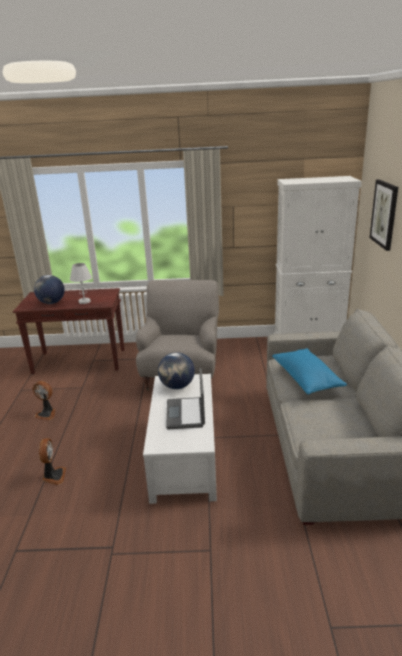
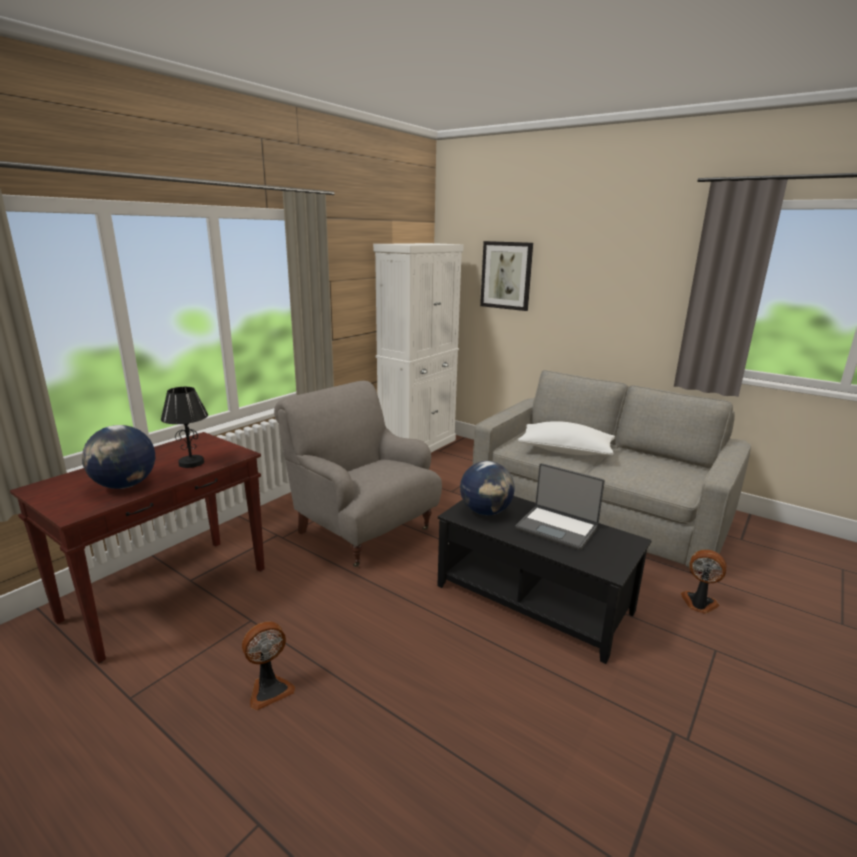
camera: 55 degrees left, 5 degrees down
(53, 476) = (463, 743): fan -> fan (698, 604)
(84, 301) = (191, 463): white table lamp -> black table lamp
(185, 456) = (534, 597): white coffee table -> black coffee table
(306, 379) = (565, 451): blue pillow -> white pillow

